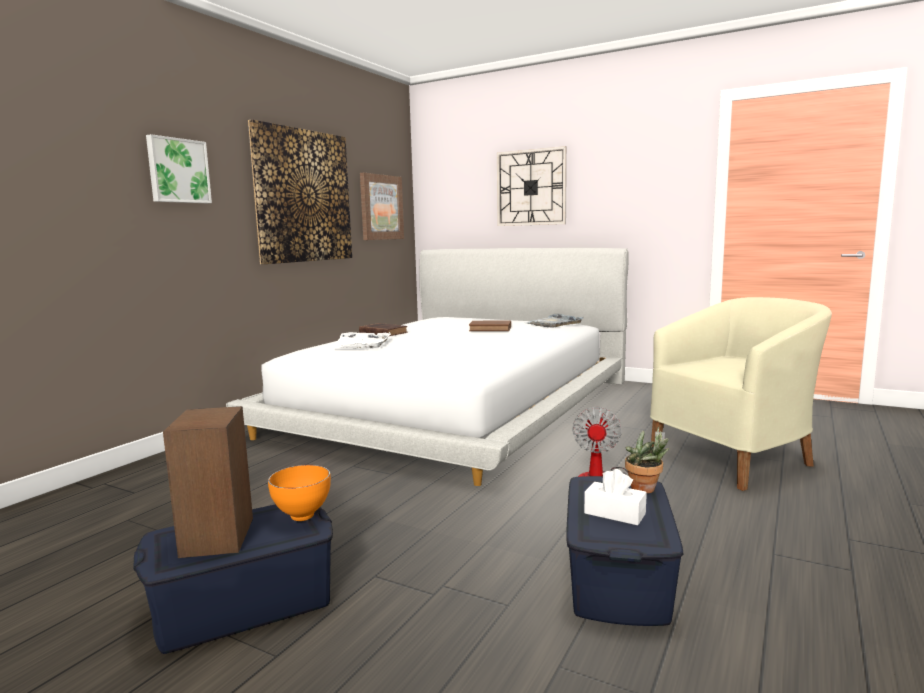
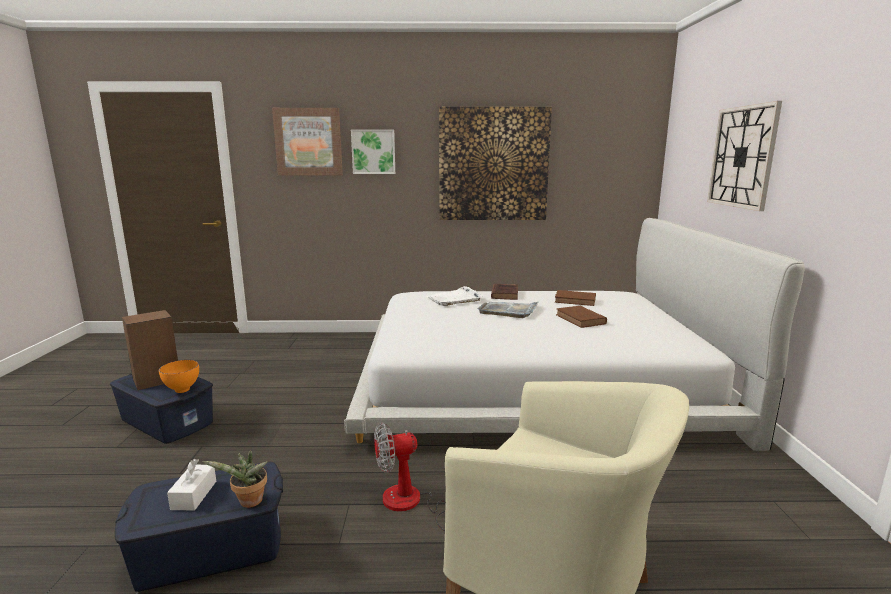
camera: 60 degrees right, 5 degrees up
(381, 207) = (602, 171): picture -> picture (308, 142)
(443, 324) = (576, 301): none -> brown book
(554, 323) = (666, 336): grey tray -> grey tray (508, 311)

